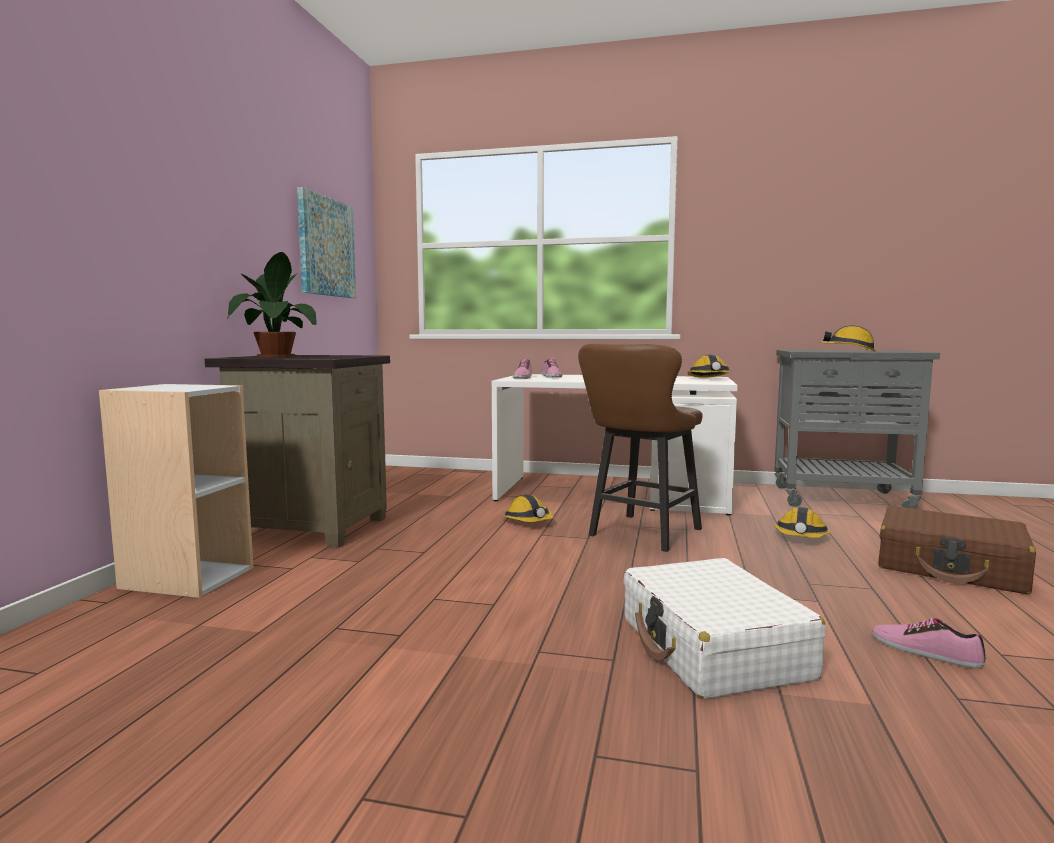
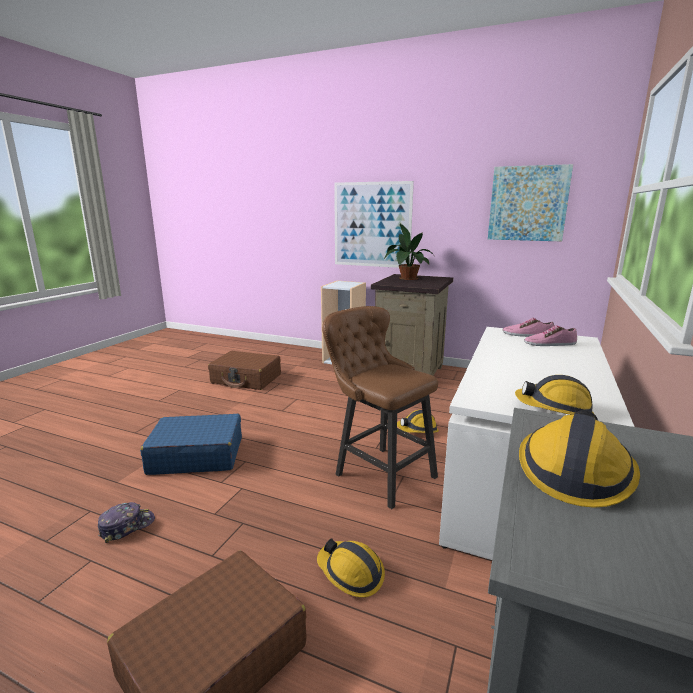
camera: 100 degrees right, 10 degrees up
(152, 250) = (372, 225): none -> picture
(286, 680) = (246, 379): none -> brown suitcase
(713, 648) = (196, 455): white suitcase -> blue suitcase
(925, 651) = (127, 526): shoe -> cap

